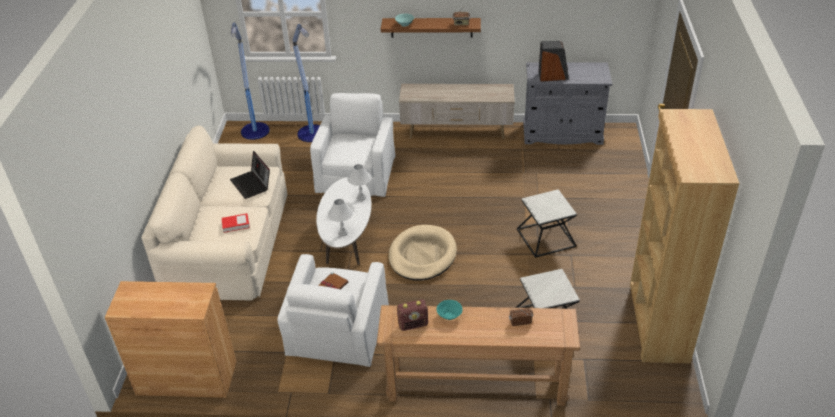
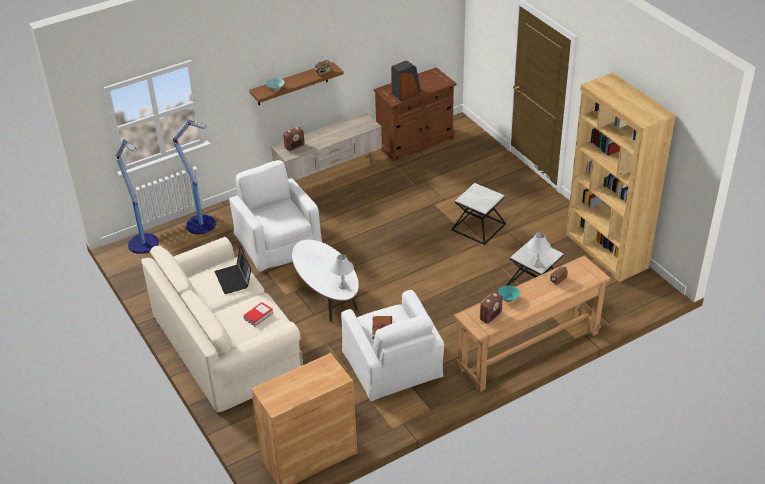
camera: 35 degrees left, 0 degrees up
(252, 184) = (234, 279): laptop -> laptop turned 45 degrees clockwise
(361, 197) = (328, 253): white table lamp -> white table lamp (537, 264)
(420, 91) = (294, 146): none -> radio
(422, 255) = (400, 281): beige dog bed -> none
(562, 133) = (415, 142): grey cabinet -> brown cabinet

